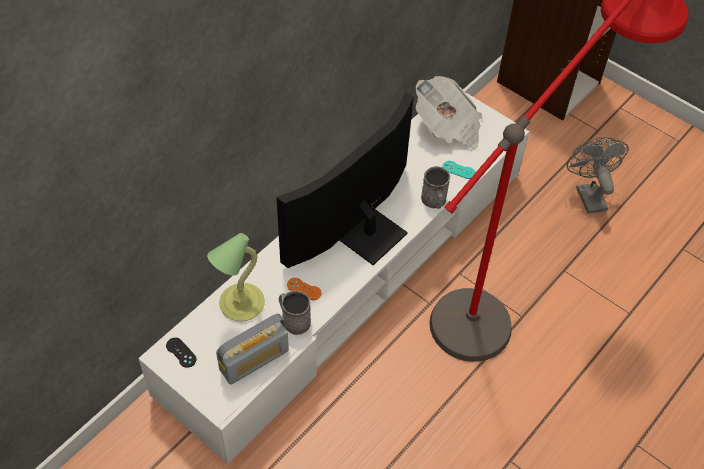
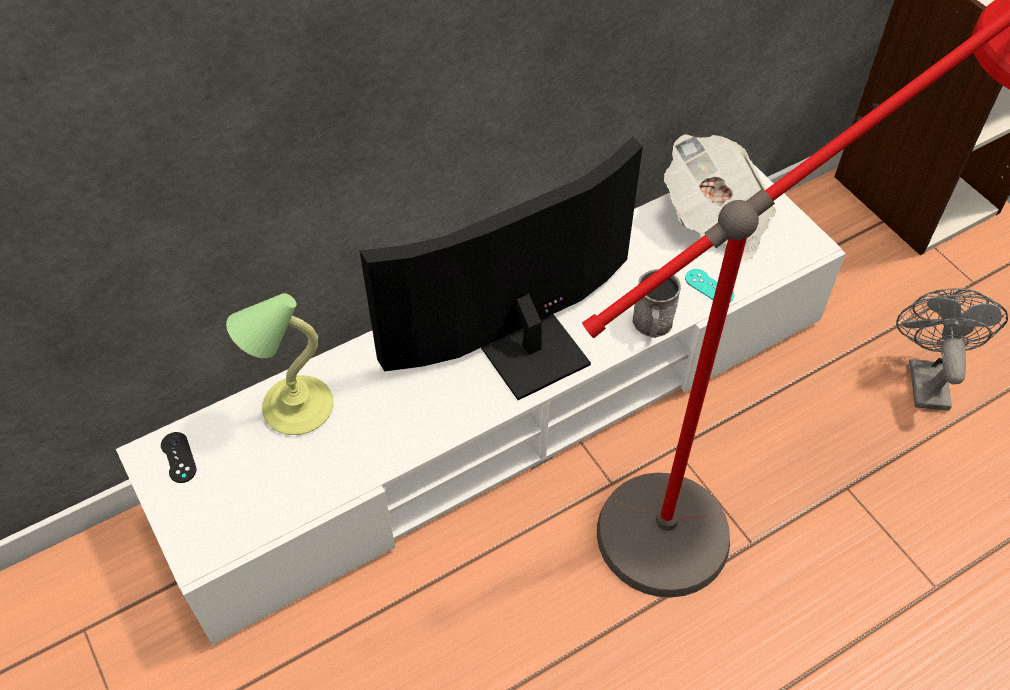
camera: 20 degrees right, 0 degrees up
(254, 360) = (278, 498): radio -> none
(293, 320) = (362, 452): grey mug -> none
(304, 289) = (398, 409): orange game controller -> none

